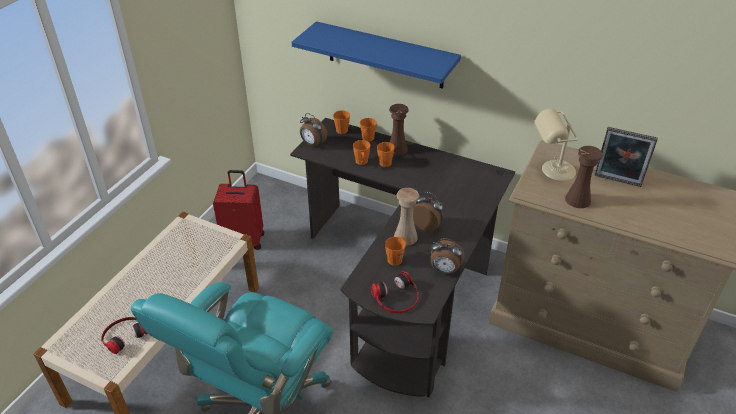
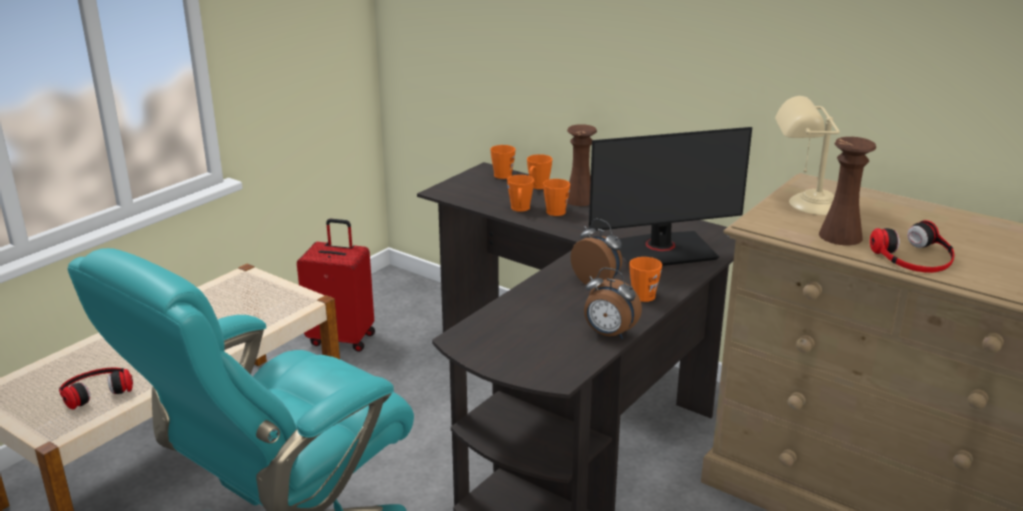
camera: 10 degrees right, 15 degrees down
(312, 144) = (454, 186): alarm clock -> none
(385, 55) = (569, 53): blue shelf -> none
(396, 258) = (534, 313): orange mug -> orange mug (646, 294)
(397, 298) = (519, 358): headphones -> headphones (914, 257)
(405, 237) = (558, 291): beige vase -> none
(460, 192) = (663, 250): none -> monitor
(617, 181) = (914, 222): picture frame -> none

